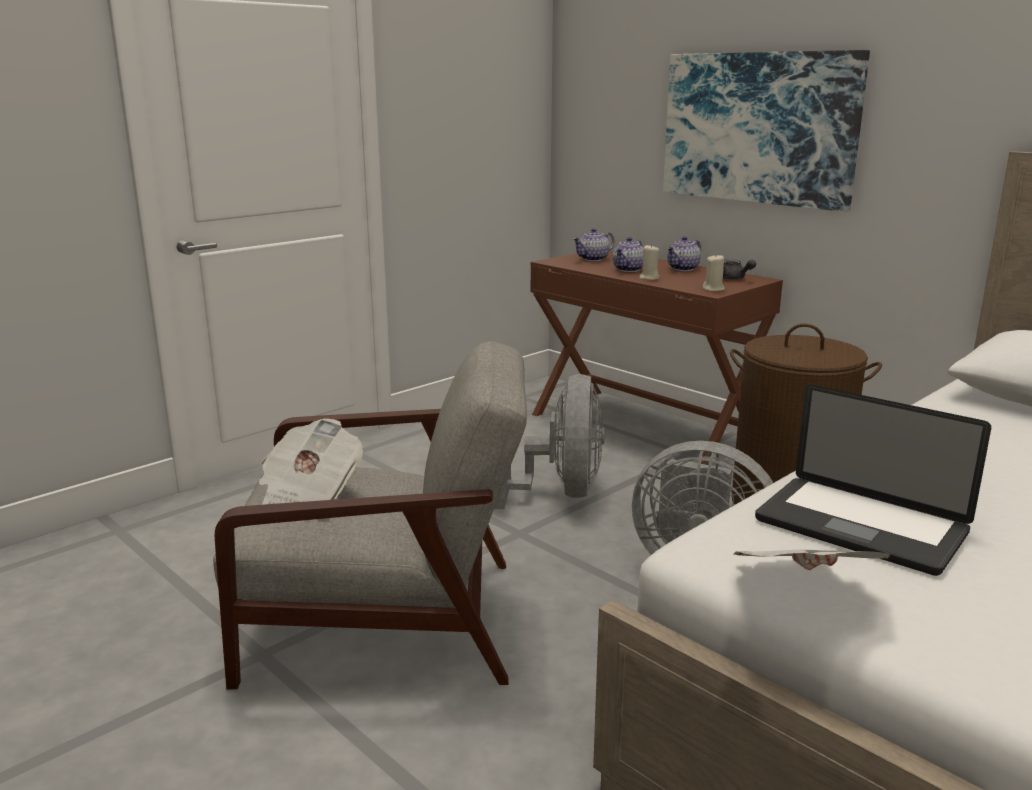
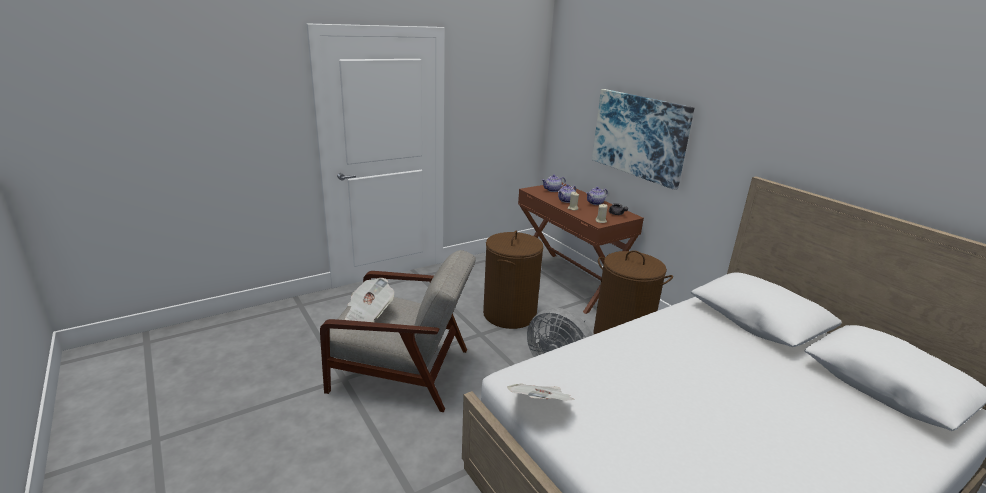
camera: 10 degrees right, 5 degrees up
(560, 493) = (509, 314): grey fan -> brown laundry basket
(860, 527) = (589, 376): laptop -> none

